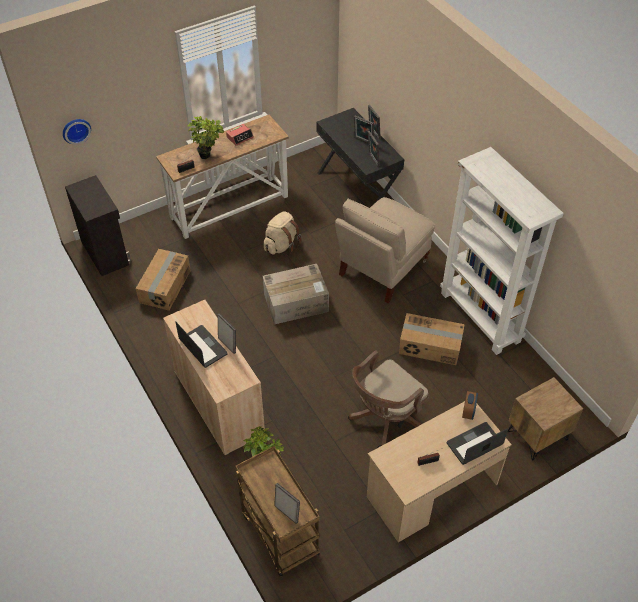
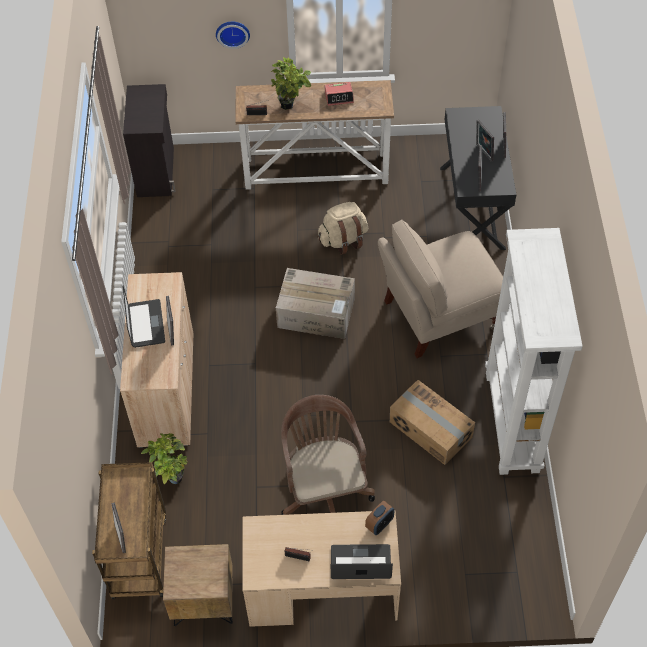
camera: 30 degrees right, 5 degrees up
(75, 130) = (148, 29): wall clock -> wall clock (232, 32)
(164, 286) = (192, 235): cardboard box -> none
(385, 420) = (324, 489): brown office chair -> brown office chair turned 90 degrees clockwise
(537, 435) = (481, 589): brown nightstand -> brown nightstand (203, 601)

